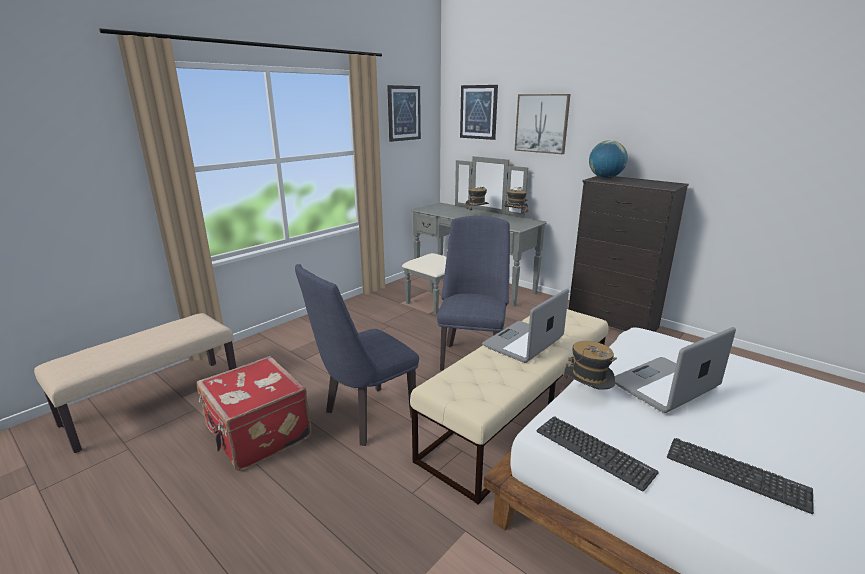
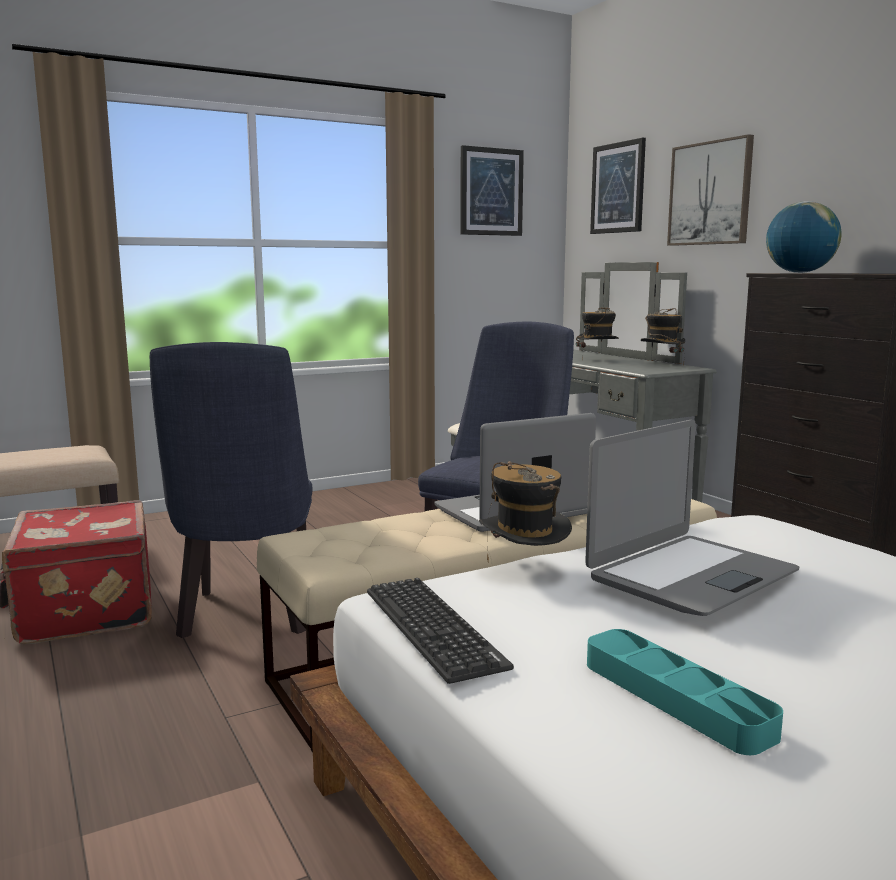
camera: 20 degrees right, 10 degrees down
(364, 418) = (247, 618): blue chair -> blue chair turned 75 degrees counterclockwise
(665, 386) = (690, 575): laptop -> laptop turned 150 degrees clockwise
(736, 474) = (675, 698): keyboard -> turquoise tray

